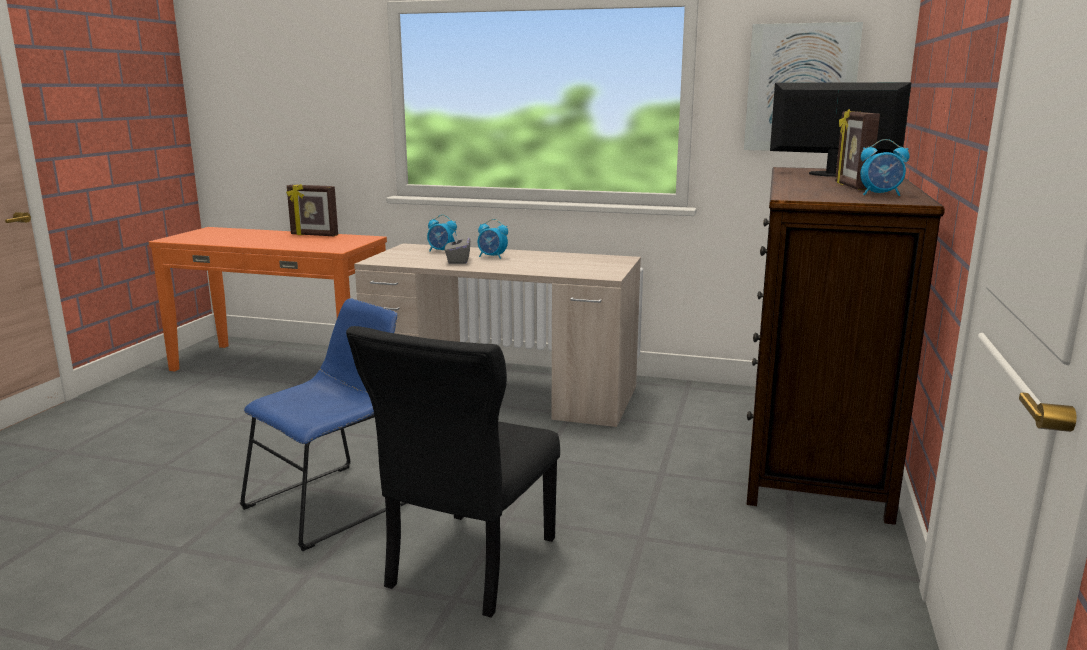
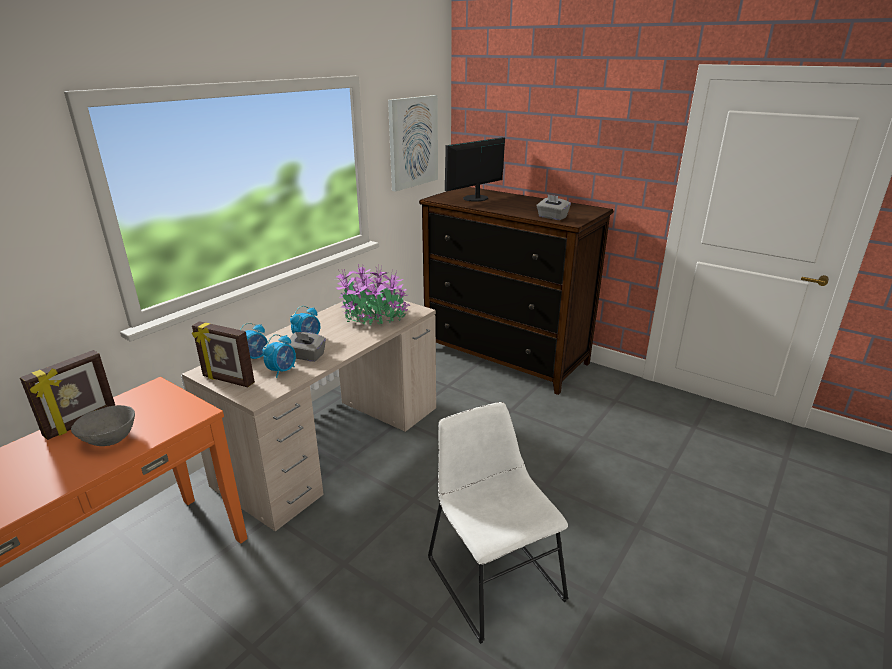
camera: 70 degrees left, 10 degrees up
(296, 242) = (110, 438): none -> grey bowl
(334, 502) = (491, 574): blue chair -> white chair
(468, 565) = (602, 513): black chair -> none
(568, 265) = (373, 317): none -> potted plant
(802, 192) = (552, 217): none -> grey tissue box
(850, 186) = (534, 206): picture frame -> picture frame (227, 380)
(881, 194) = (571, 208): alarm clock -> alarm clock (282, 371)

